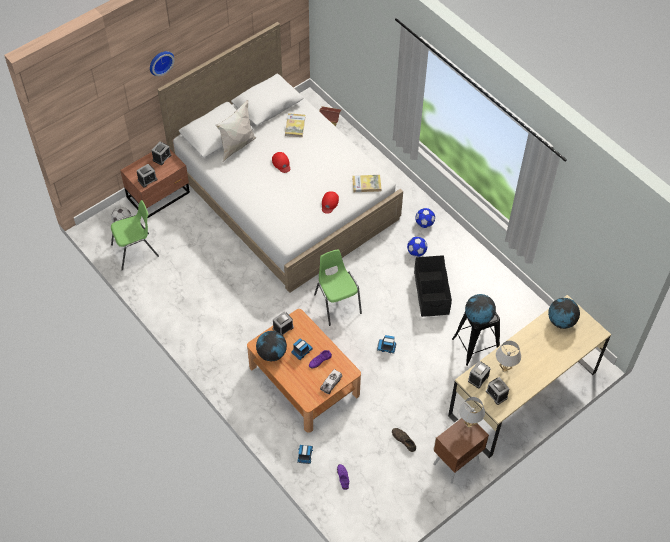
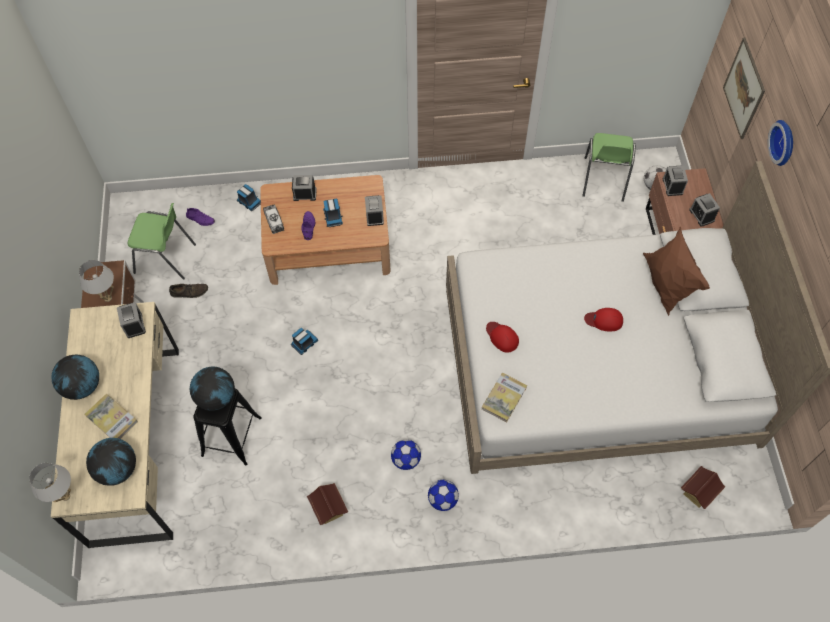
camera: 125 degrees right, 5 degrees up
(106, 110) = (744, 89): none -> picture
(237, 146) = (665, 287): white pillow -> brown pillow
(272, 353) = (352, 190): globe -> globe (83, 386)
(295, 126) = (663, 372): book -> book (112, 419)
(337, 303) = (397, 328): green chair -> green chair (166, 258)
(431, 293) = (336, 435): black storage box -> none
(474, 271) = (328, 509): none -> toy house
(496, 394) = (100, 329): alarm clock -> alarm clock (304, 194)
(504, 369) = (119, 359): white table lamp -> white table lamp (65, 496)

